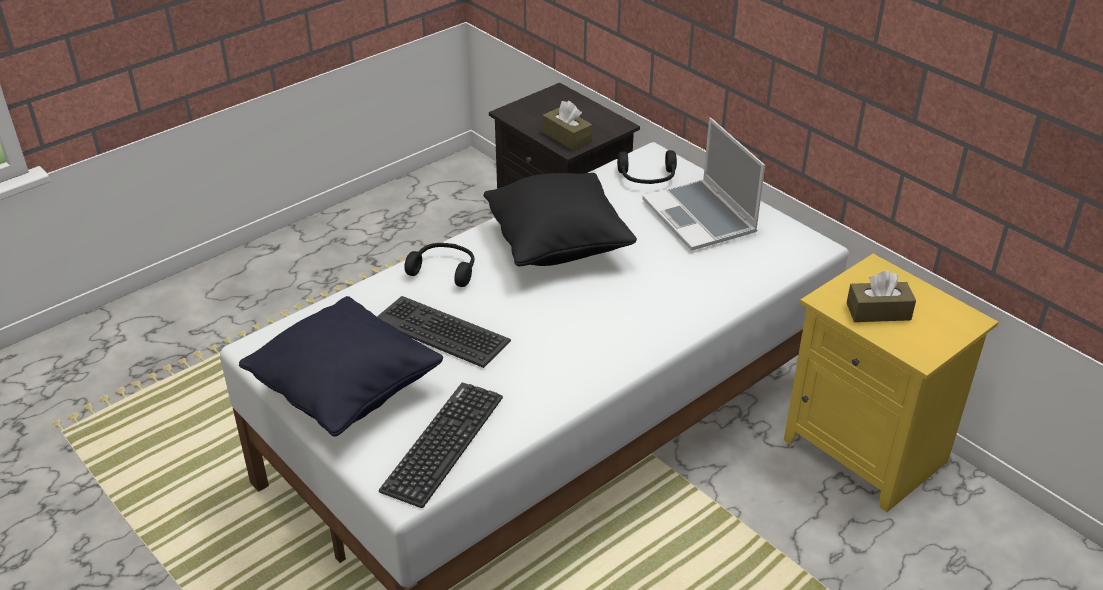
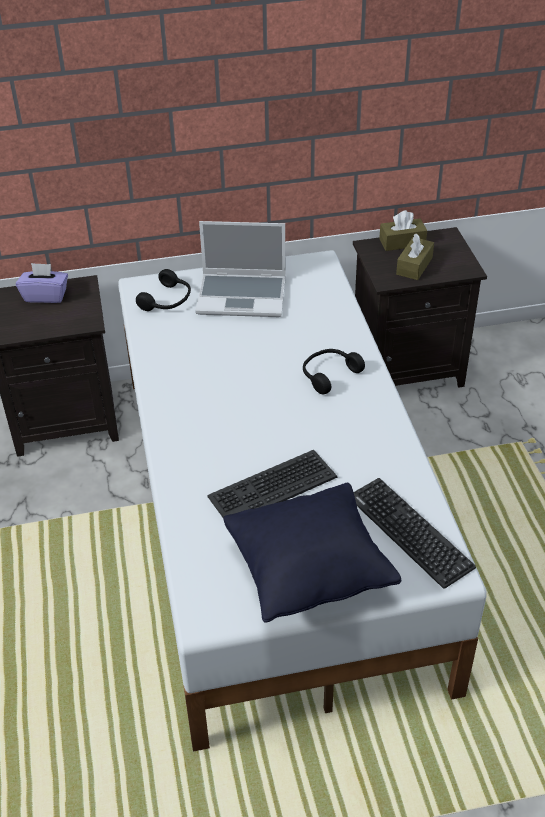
camera: 60 degrees left, 5 degrees up
(444, 270) = (190, 457): black headphones -> black headphones (328, 374)
(557, 246) = (214, 381): black pillow -> none
(567, 137) = (72, 318): brown tissue box -> brown tissue box (402, 242)
(583, 113) = (45, 296): none -> purple tissue box
(868, 450) = (408, 368): yellow nightstand -> black nightstand

